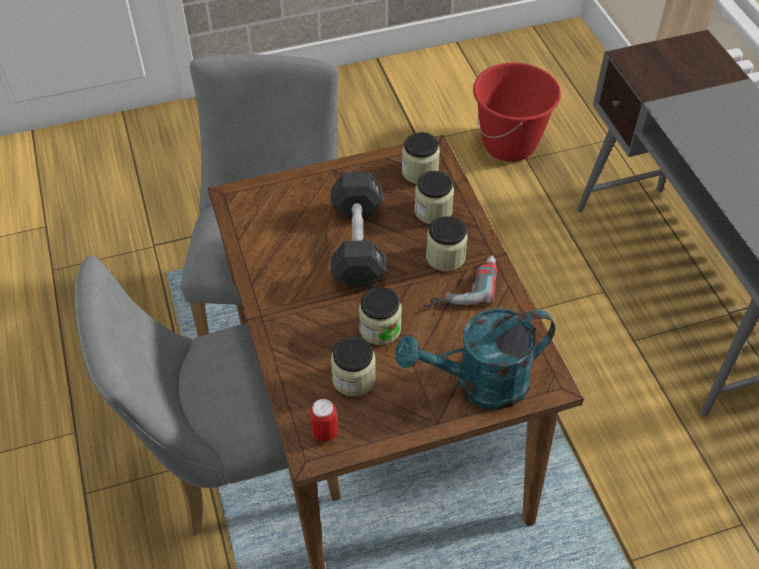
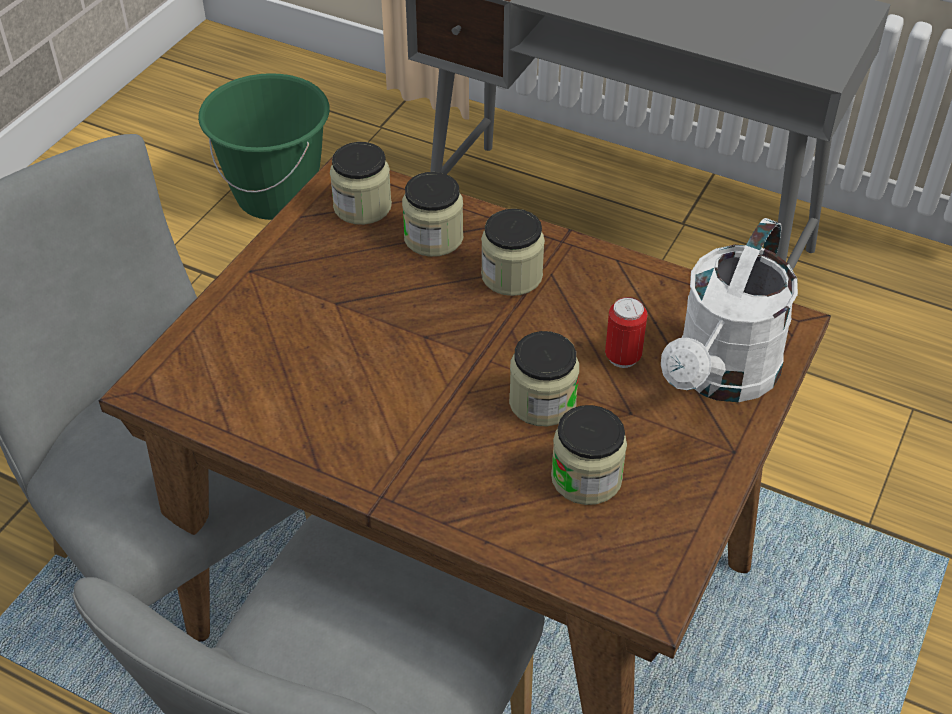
camera: 45 degrees left, 5 degrees down
(325, 433) = (635, 563): can -> can (622, 357)
(357, 243) = (392, 330): black dumbbell -> none
(461, 285) = (567, 293): power drill -> none
(479, 384) = (720, 378): turquoise watering can -> white watering can
(509, 144) = (276, 196): red bucket -> green bucket

